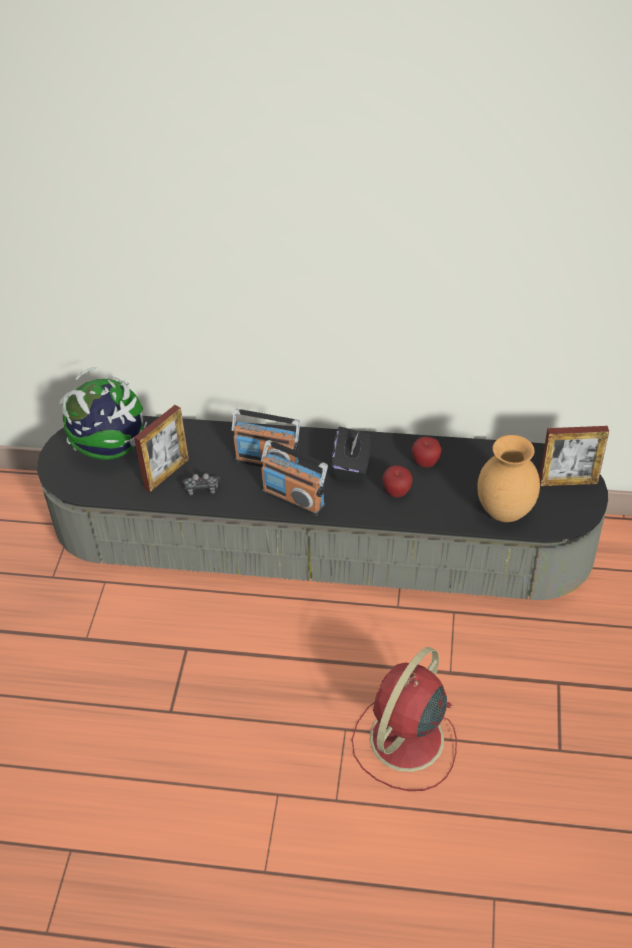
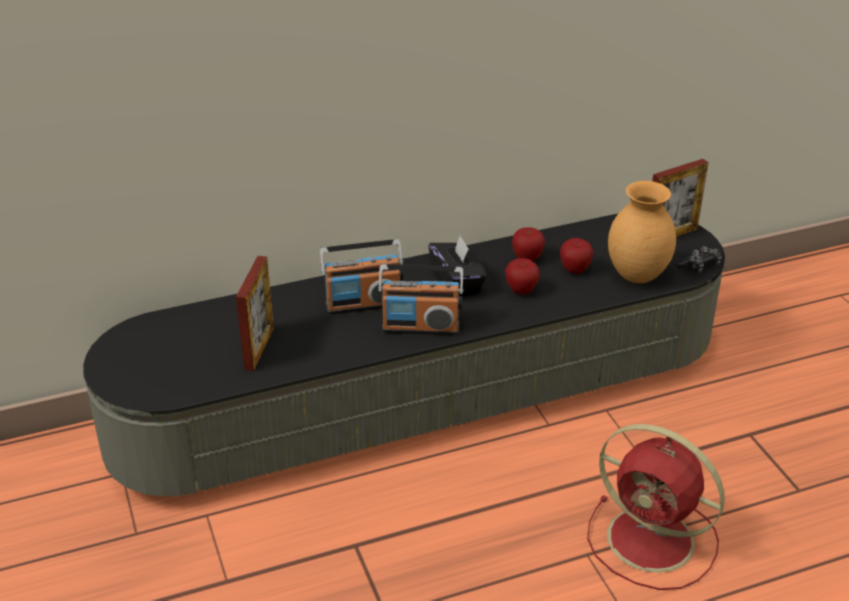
camera: 30 degrees left, 10 degrees down
(111, 449) = (172, 345): globe -> none
(202, 488) = (312, 349): game controller -> game controller (699, 266)
(405, 741) = (654, 541): red fan -> red fan turned 60 degrees counterclockwise
(456, 488) = (574, 270): none -> apple

